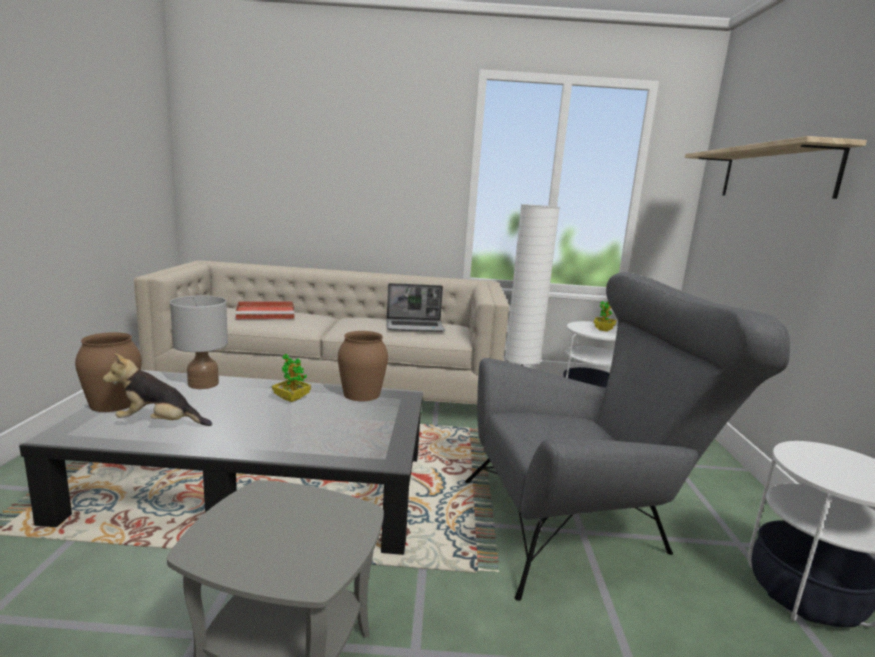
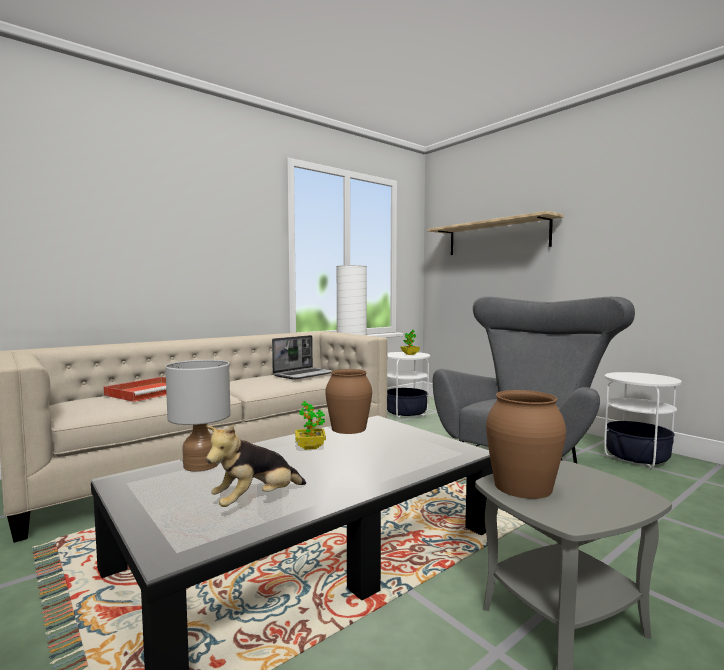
camera: 40 degrees left, 10 degrees down
(113, 403) = (153, 510): brown vase -> brown vase (523, 486)

